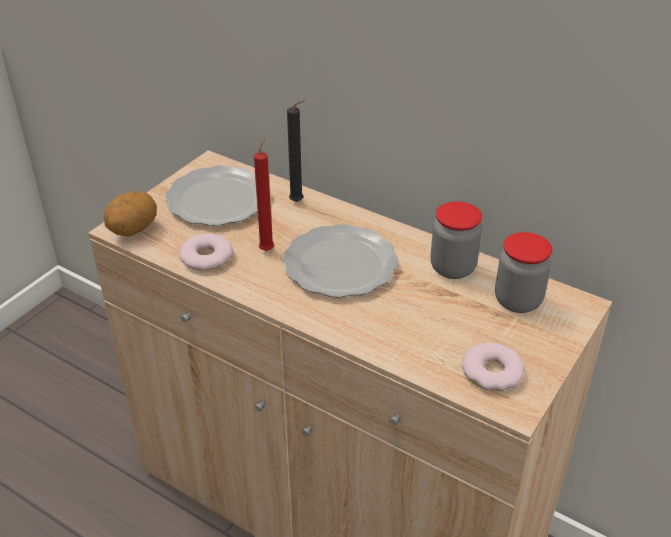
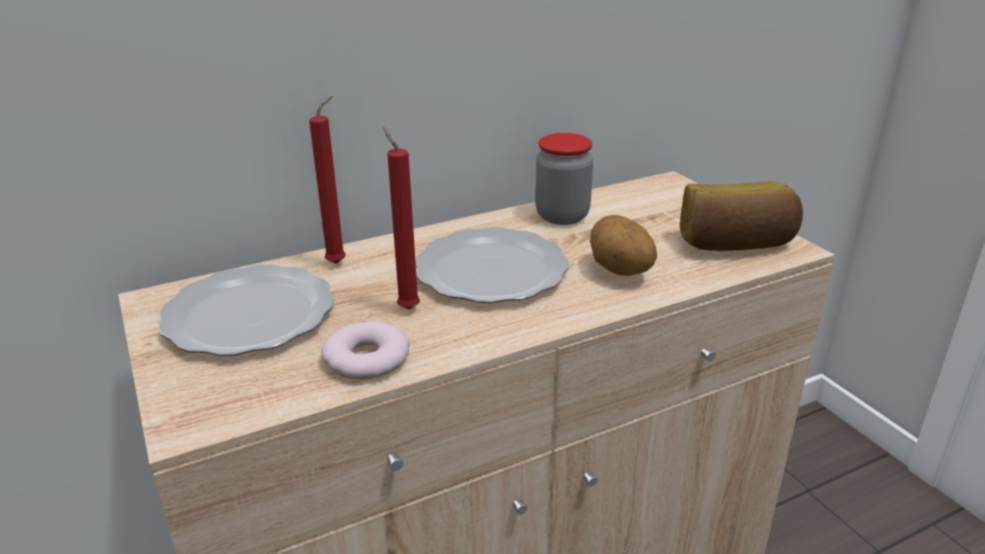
camera: 60 degrees left, 10 degrees down
(133, 230) = (213, 410): potato -> potato (619, 271)
(298, 202) = (339, 262): black candle -> red candle
(492, 372) = (736, 243): donut -> bread
(518, 301) = (641, 203): jar -> none

